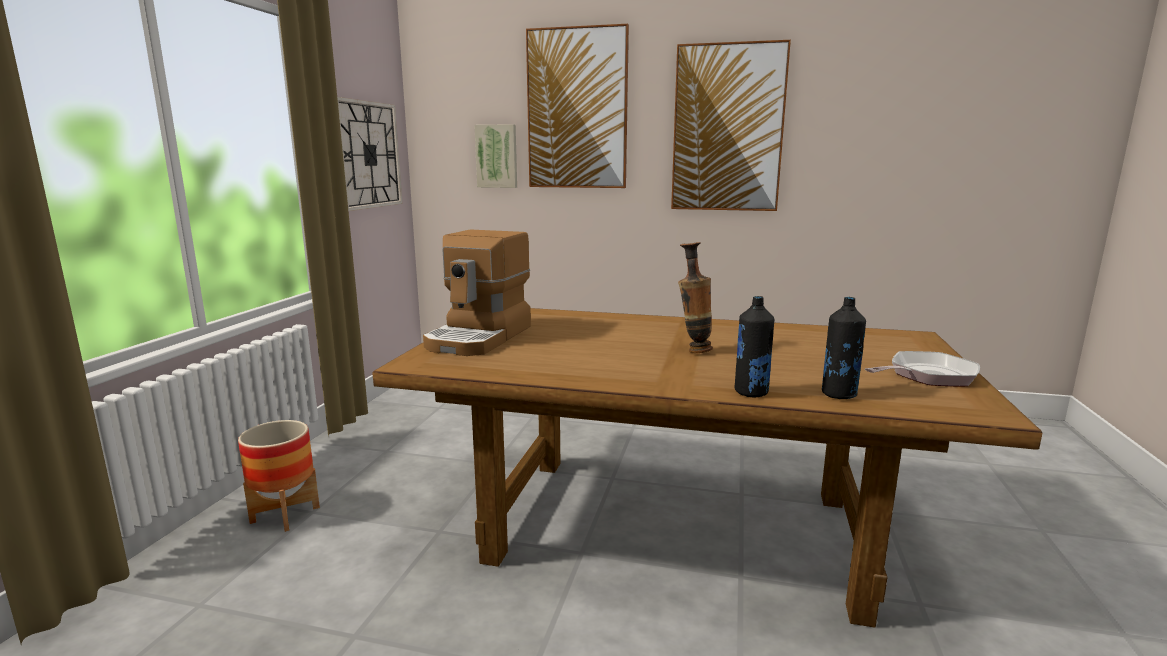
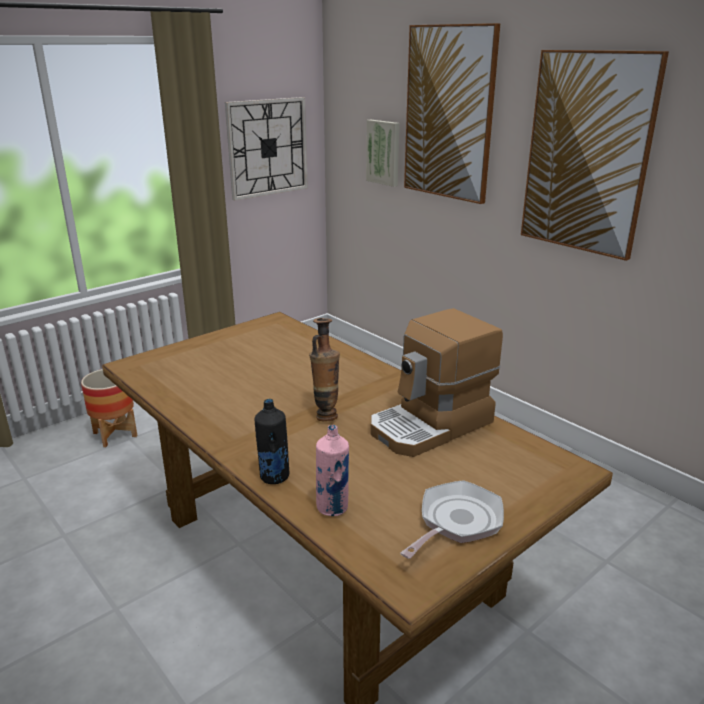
camera: 35 degrees right, 10 degrees up
(480, 337) = (211, 349): coffee machine -> coffee machine (431, 426)
(839, 394) = (333, 507): black bottle -> pink bottle
(927, 376) = (456, 522): frying pan -> frying pan turned 60 degrees counterclockwise

